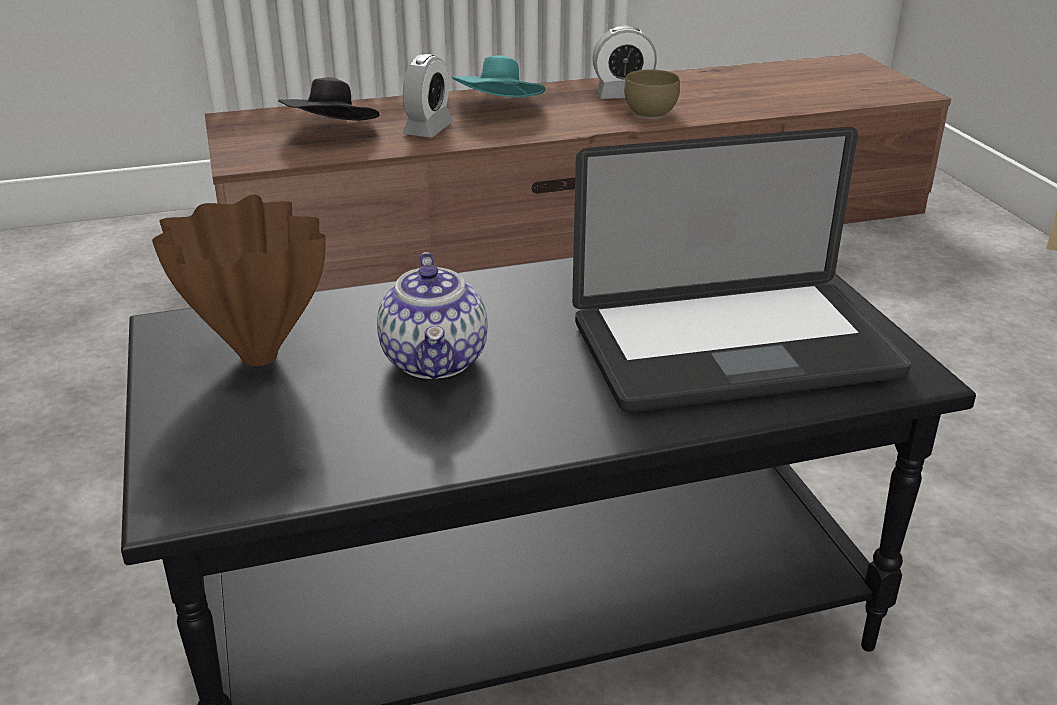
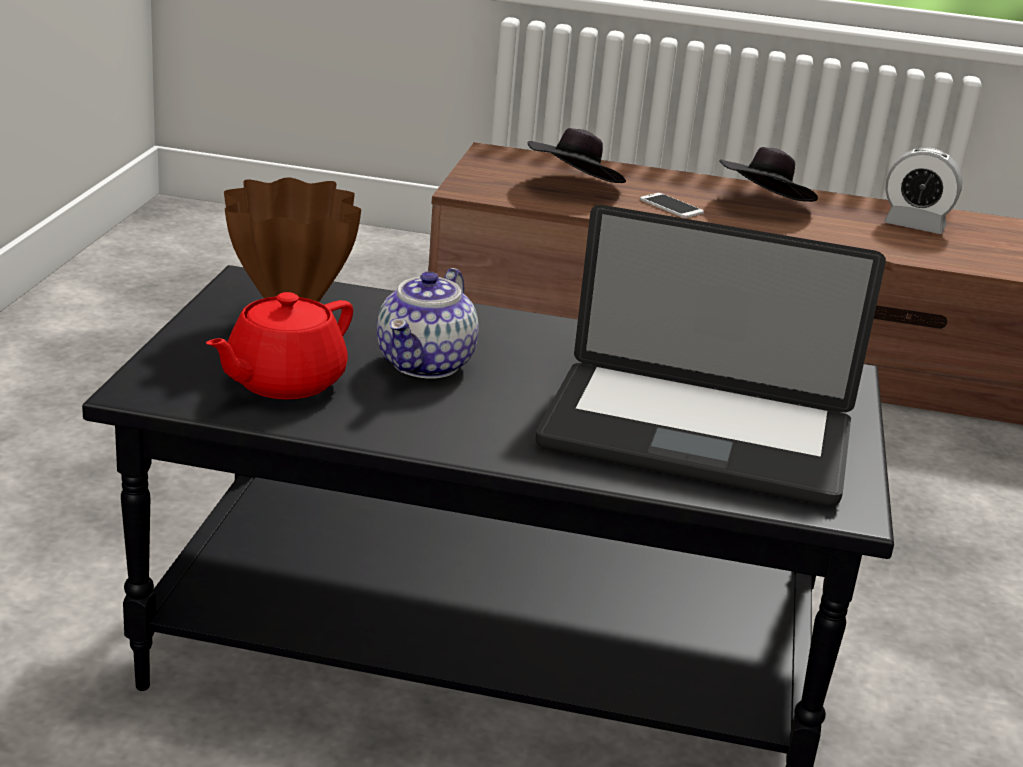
camera: 25 degrees right, 5 degrees down
(318, 434) = (283, 382): none -> red teapot
(428, 129) = (671, 206): alarm clock -> phone
(499, 109) = (764, 206): turquoise hat -> black hat
(651, 113) = (928, 250): brown bowl -> none

